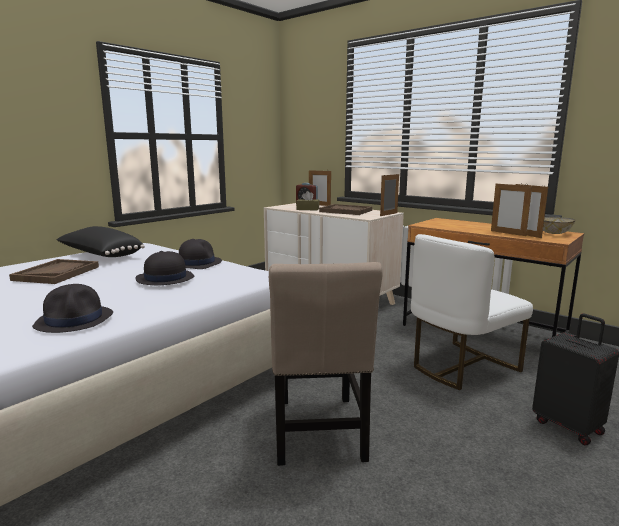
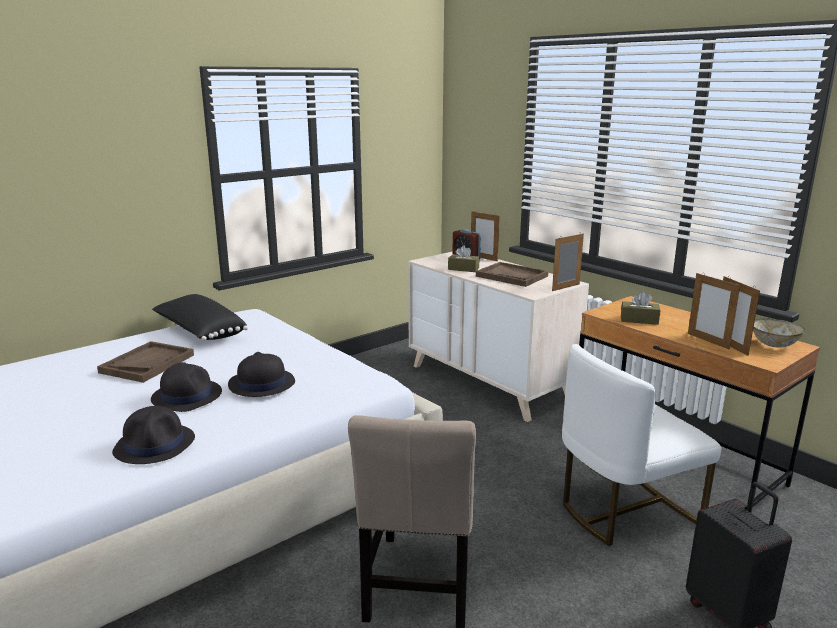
camera: 10 degrees right, 5 degrees up
(196, 263) = (305, 355): black hat -> black hat (187, 396)
(451, 226) = (639, 320): none -> brown tissue box

